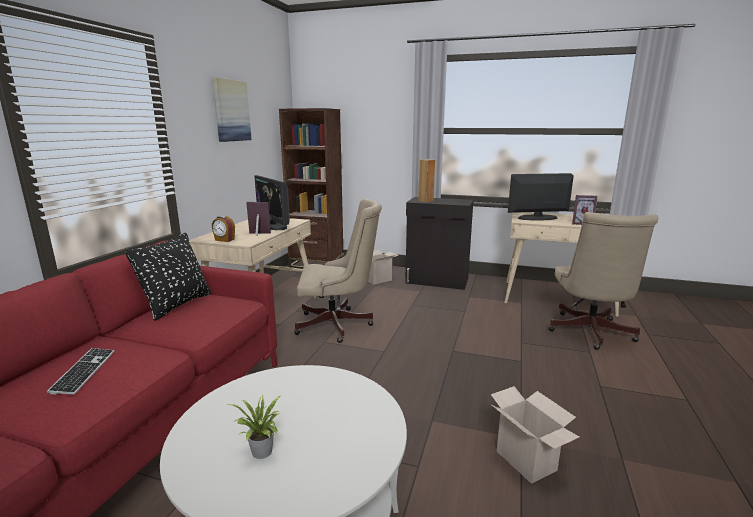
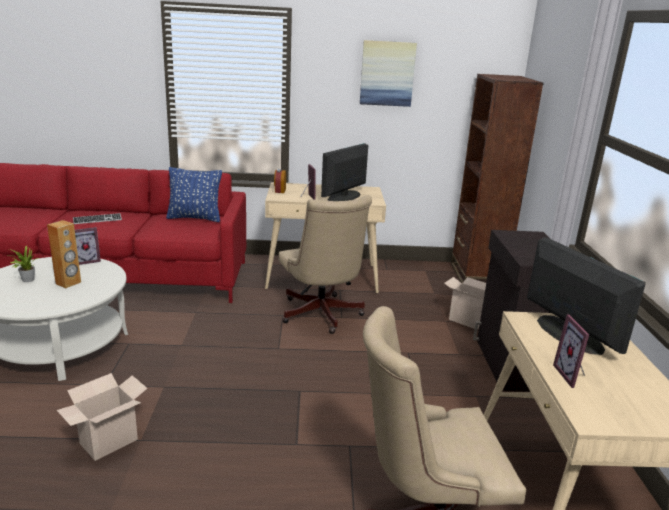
camera: 70 degrees right, 5 degrees up
(177, 305) = (195, 218): black pillow -> blue pillow
(225, 395) = (86, 261): none -> picture frame
(426, 201) = (516, 239): brown speaker -> brown speaker (68, 283)

